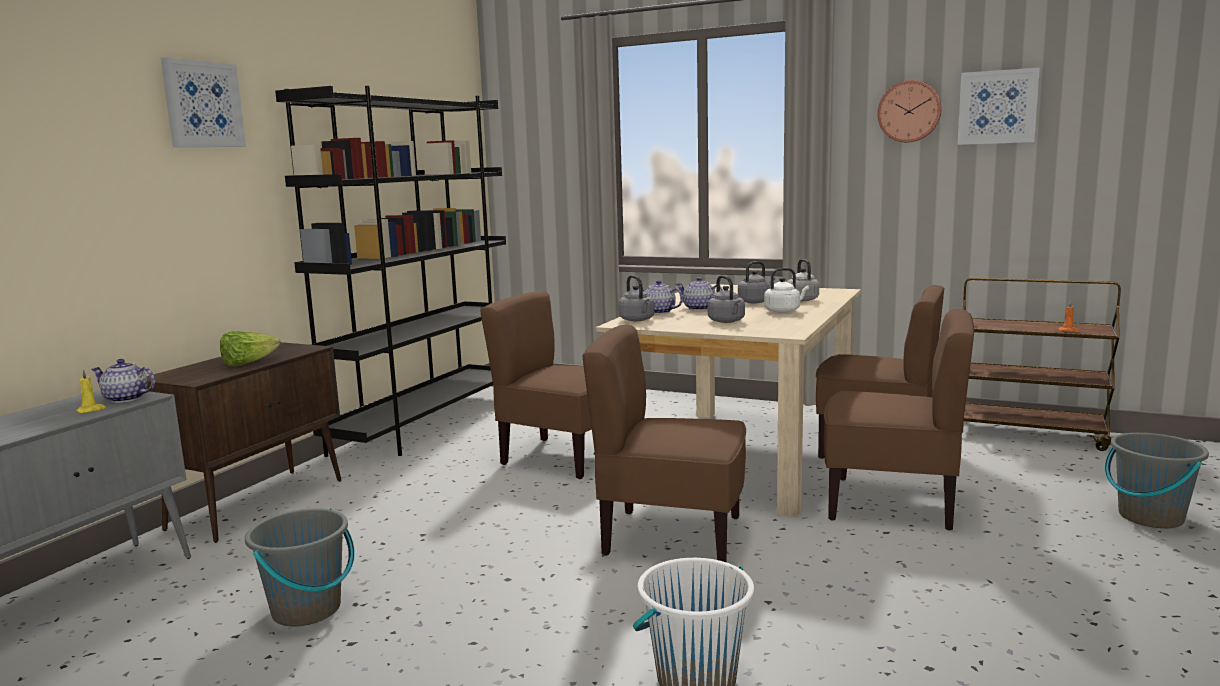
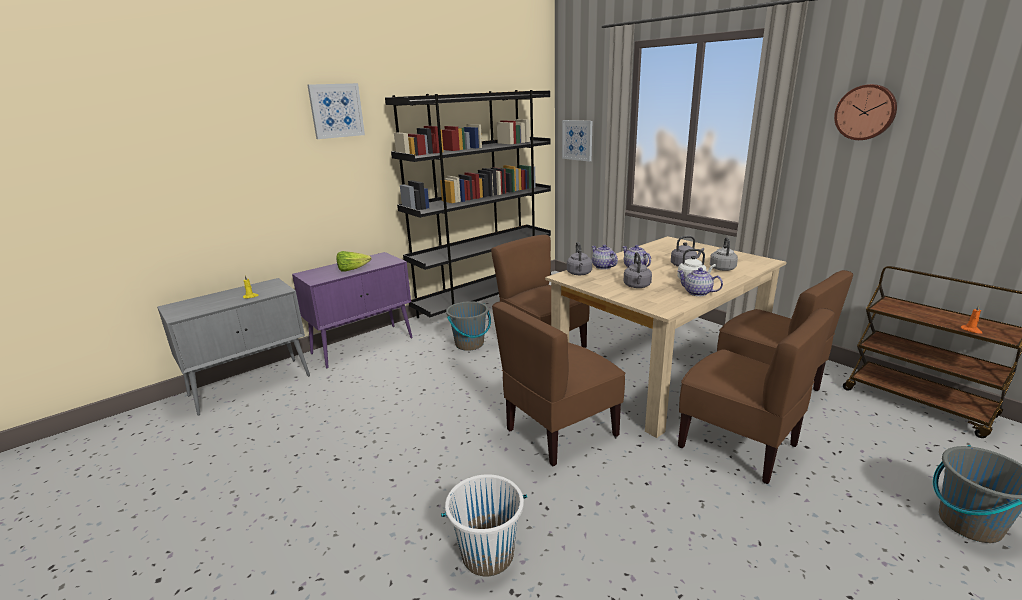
camera: 25 degrees right, 10 degrees up
(126, 399) = (273, 290): teapot -> teapot (698, 293)
(259, 503) = (363, 345): brown cabinet -> purple cabinet
(307, 610) = (333, 428): grey bucket -> grey bucket (469, 344)
(672, 537) = (560, 432): brown chair -> brown chair turned 75 degrees counterclockwise
(997, 107) = (953, 113): picture -> picture (577, 140)

